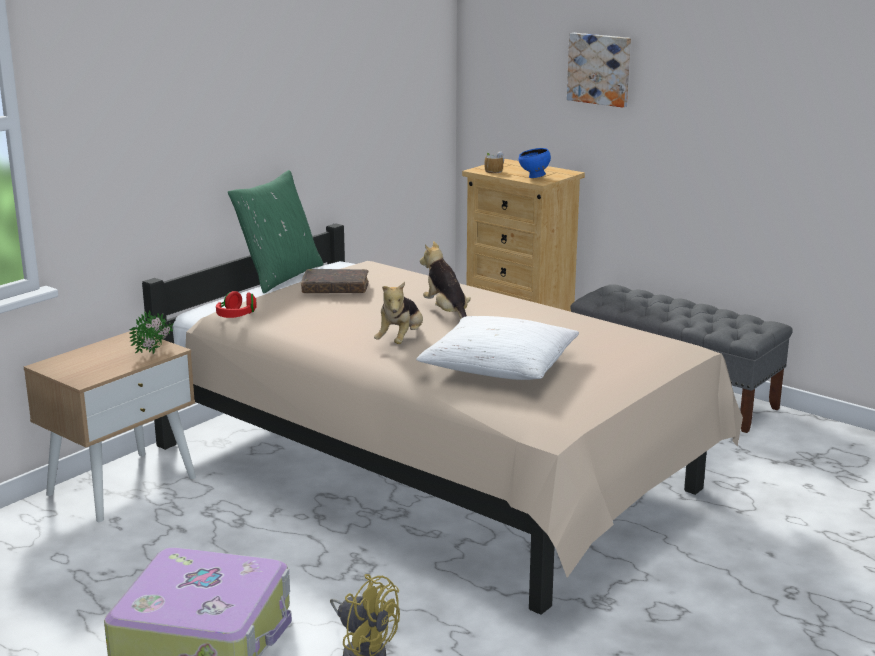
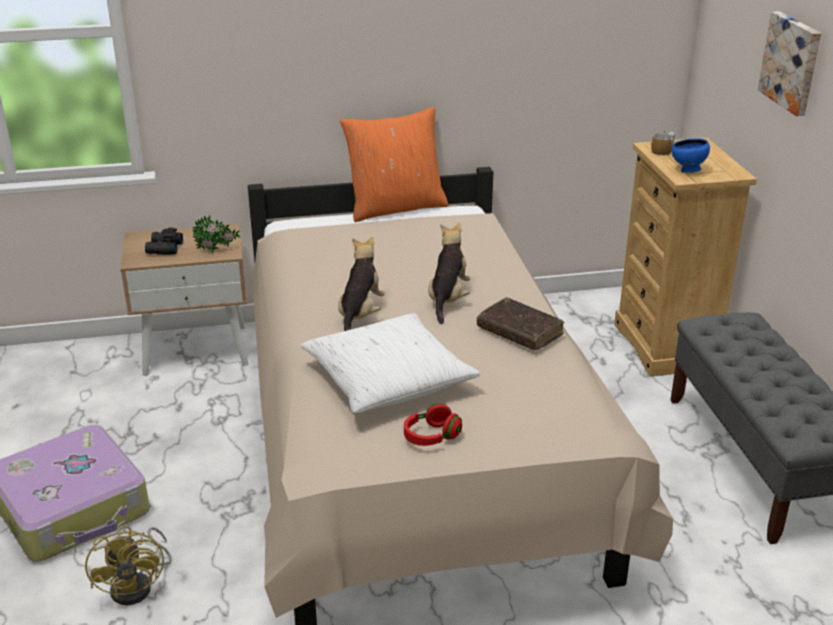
camera: 40 degrees right, 10 degrees up
(95, 365) = (163, 249): none -> black binoculars
(236, 316) = (291, 239): red headphones -> red headphones (431, 437)
(280, 276) = (395, 207): green pillow -> orange pillow
(335, 289) = (405, 238): brown book -> brown book (519, 332)
(400, 340) = (360, 315): plush toy -> plush toy turned 135 degrees clockwise

